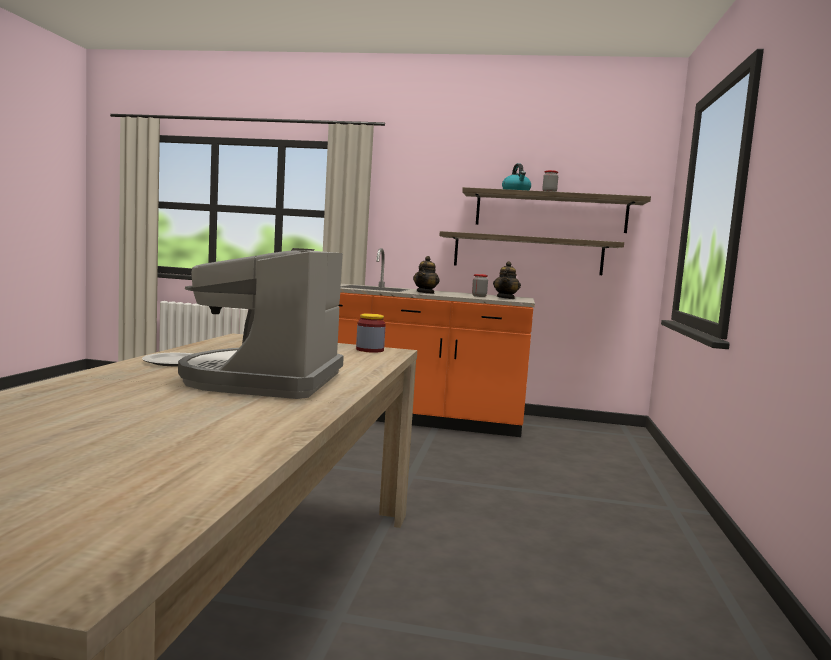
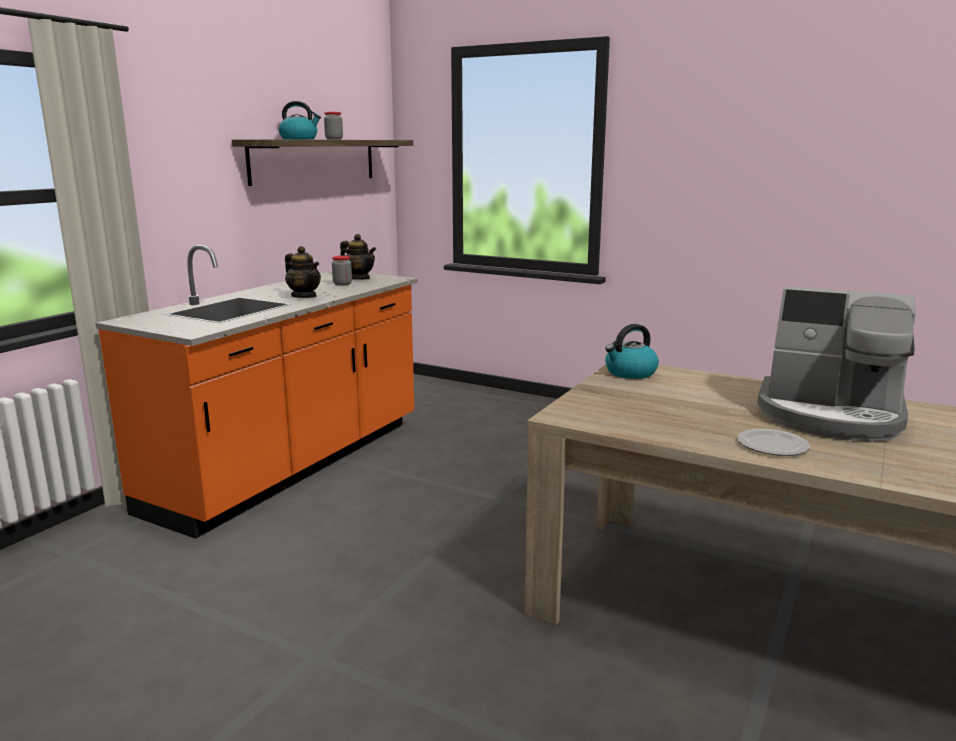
camera: 70 degrees left, 10 degrees up
(370, 350) = (630, 373): jar -> kettle
(528, 254) = (302, 216): shelf -> none

